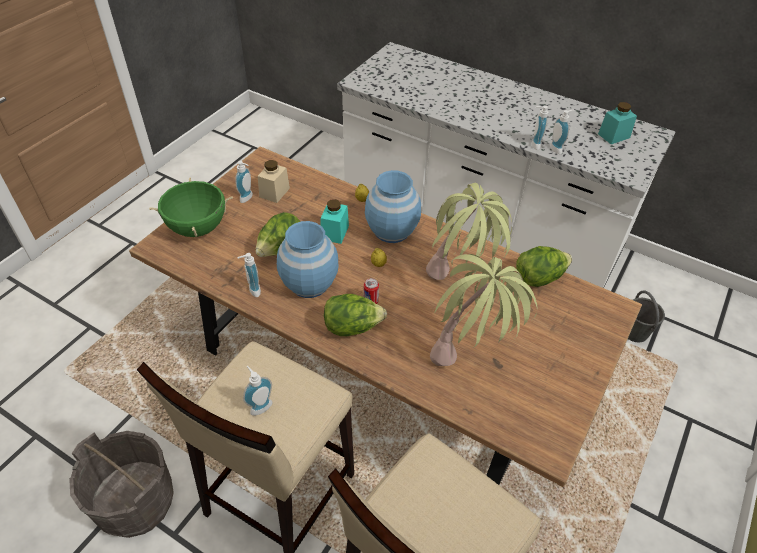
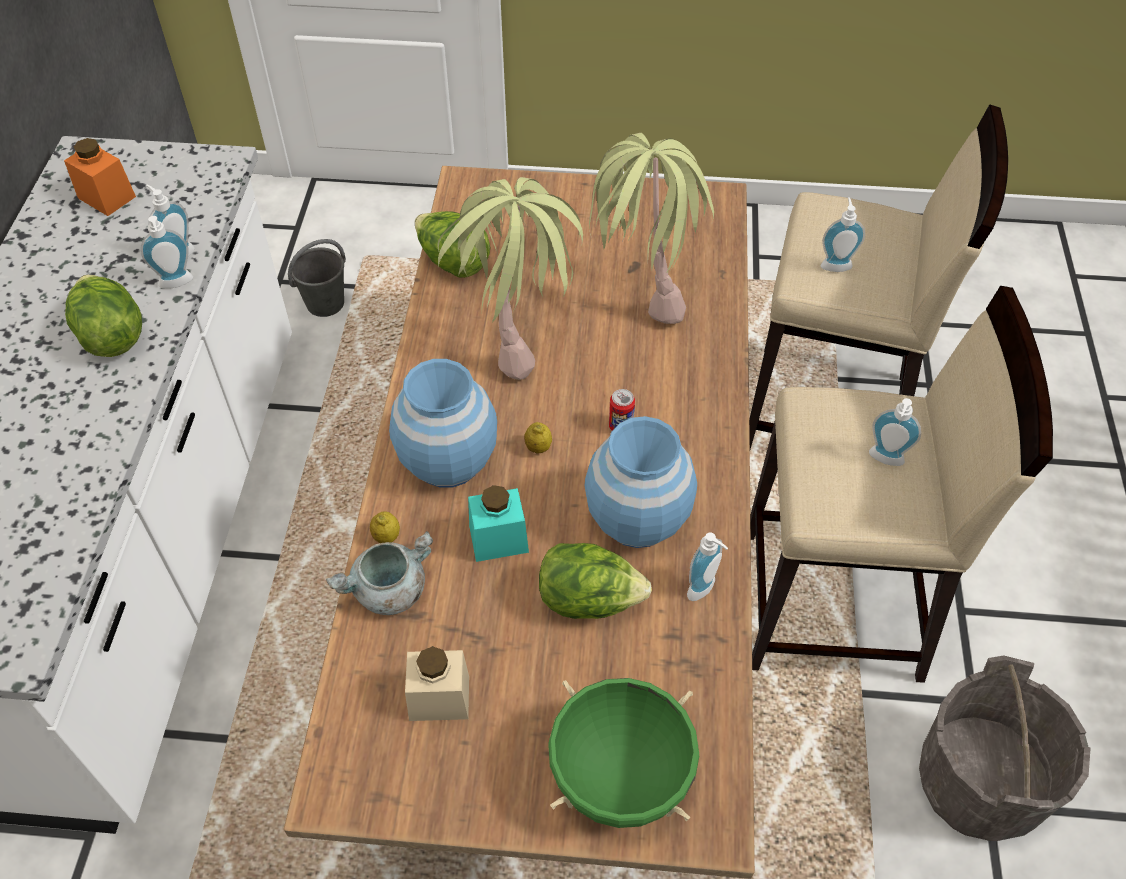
camera: 115 degrees left, 5 degrees up
(248, 198) = (482, 738): soap dispenser -> soap dispenser (835, 264)
(333, 193) = (389, 592): none -> grey cooking pot
(352, 327) = (682, 427): lettuce -> lettuce (111, 336)
(613, 136) = (106, 197): turquoise jar -> orange jar

